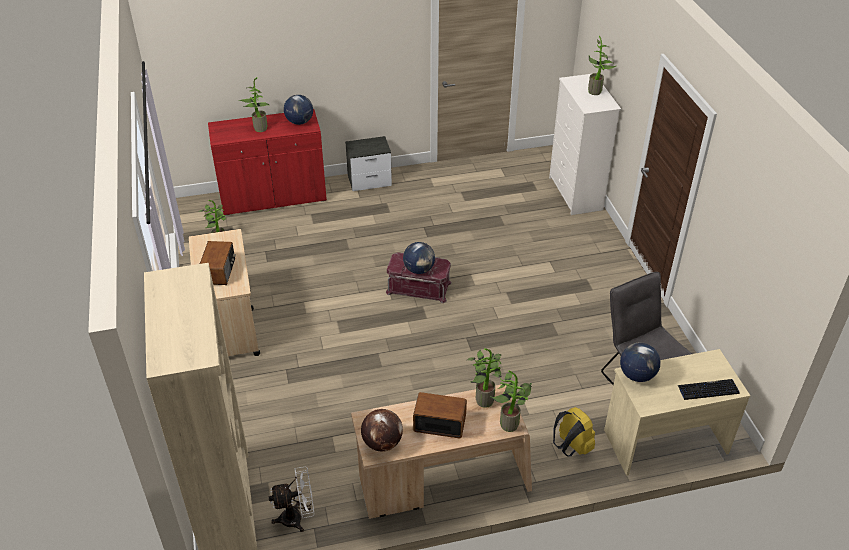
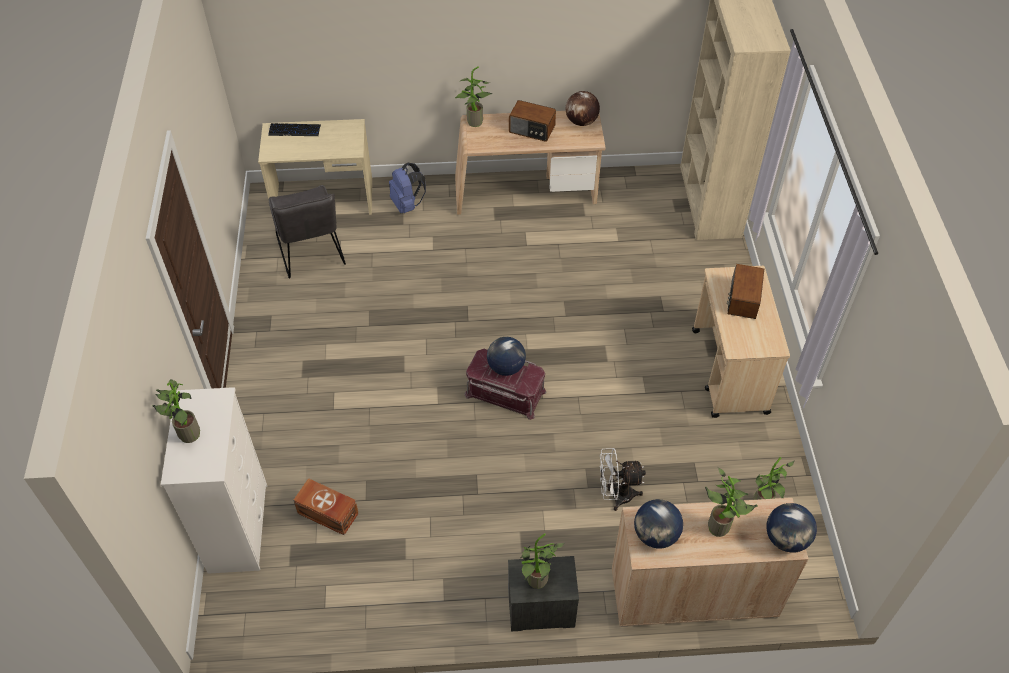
camera: 170 degrees left, 10 degrees up
(273, 197) = (693, 592): red cabinet -> beige cabinet
(297, 518) = (649, 183): white fan -> white fan (616, 495)
(483, 398) = (489, 143): potted plant -> potted plant (537, 582)
(521, 206) = (328, 514): none -> brown storage box
(571, 447) = (407, 205): yellow backpack -> blue backpack
(637, 375) = (347, 149): globe -> globe (786, 539)

